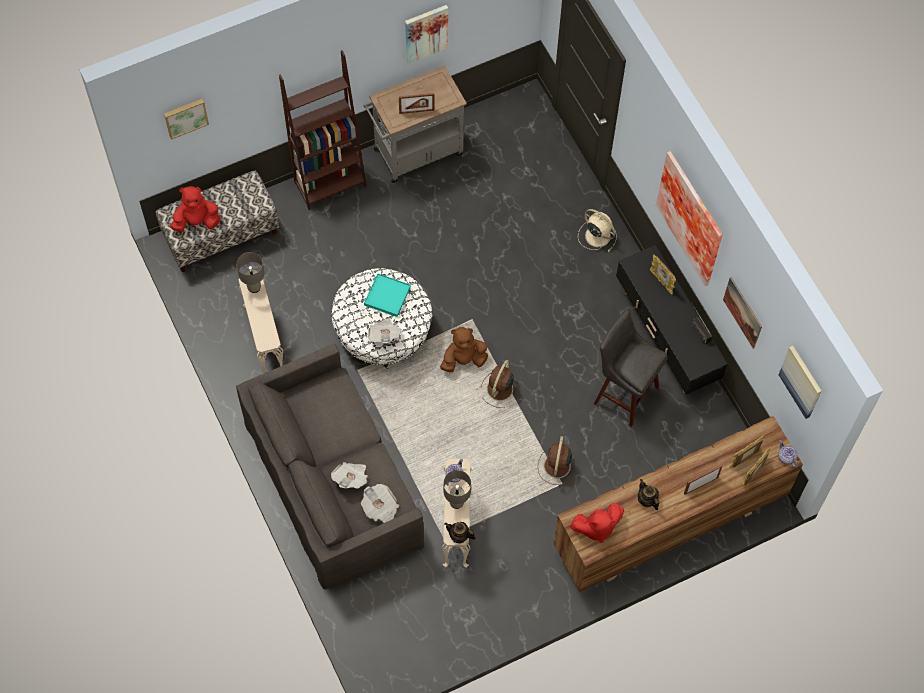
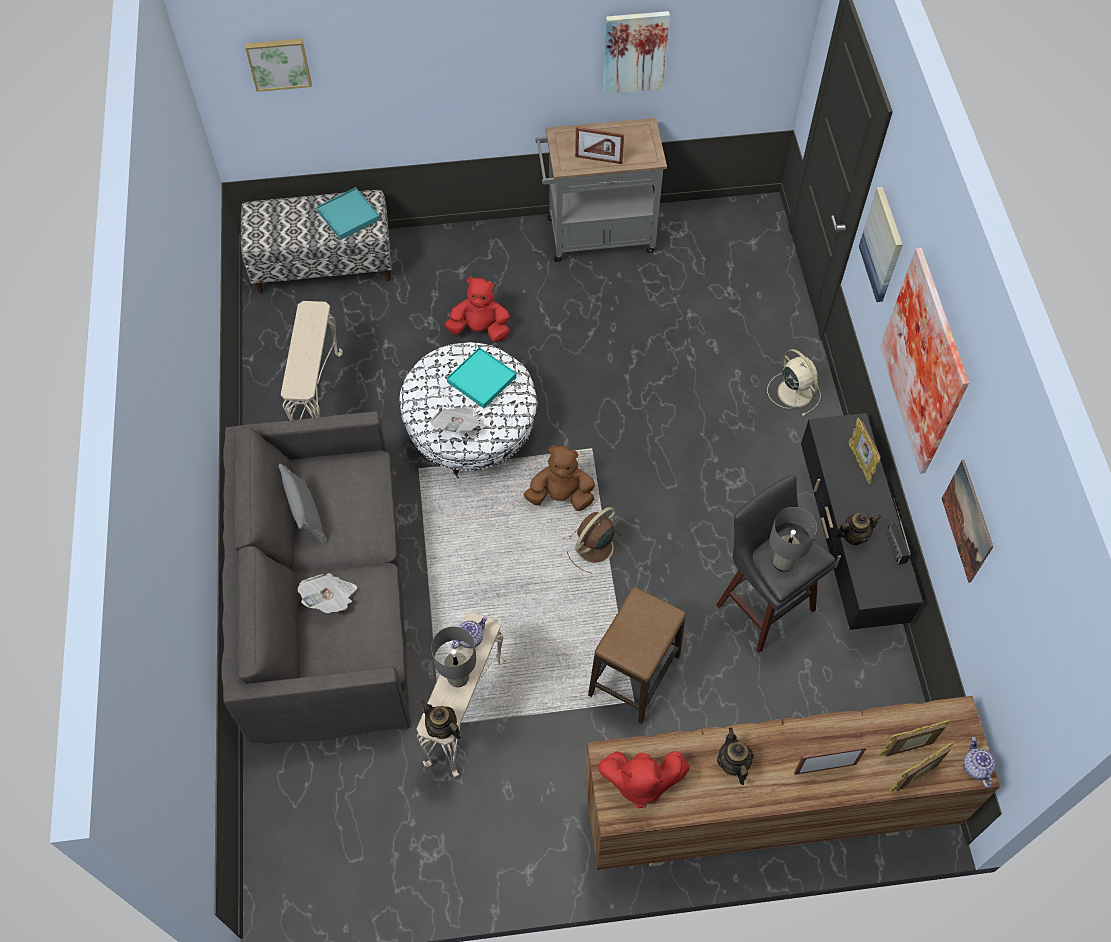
camera: 20 degrees right, 5 degrees down
(196, 222) = (283, 228): red plush toy -> red plush toy (480, 329)
(240, 198) = (348, 216): none -> turquoise tray
(254, 287) = (313, 318): grey table lamp -> grey table lamp (783, 562)
(310, 428) = (306, 515): none -> grey pillow
(330, 183) = (478, 242): brown bookcase -> none
(380, 508) = (352, 653): newspaper -> none
(556, 467) = (634, 676): brown fan -> stool
(672, 333) = (853, 536): none -> teapot
(801, 381) = (1037, 650): picture -> picture (882, 245)

